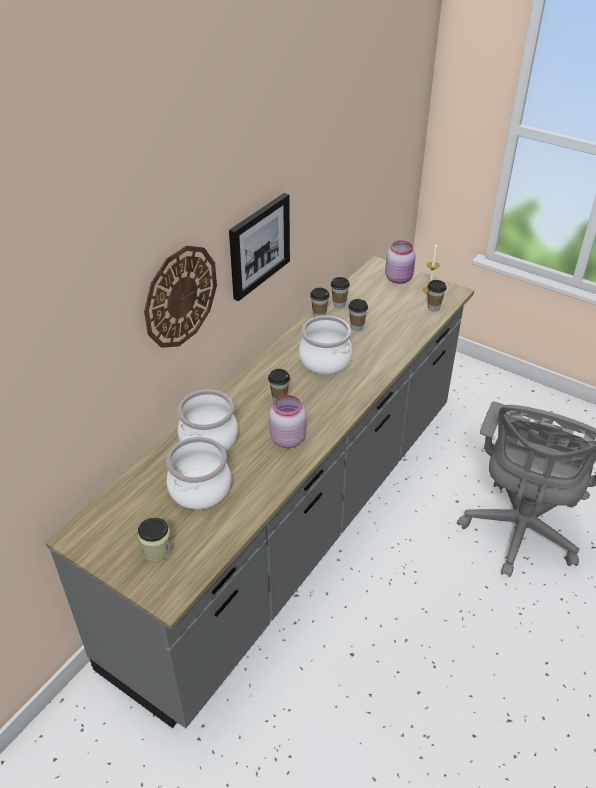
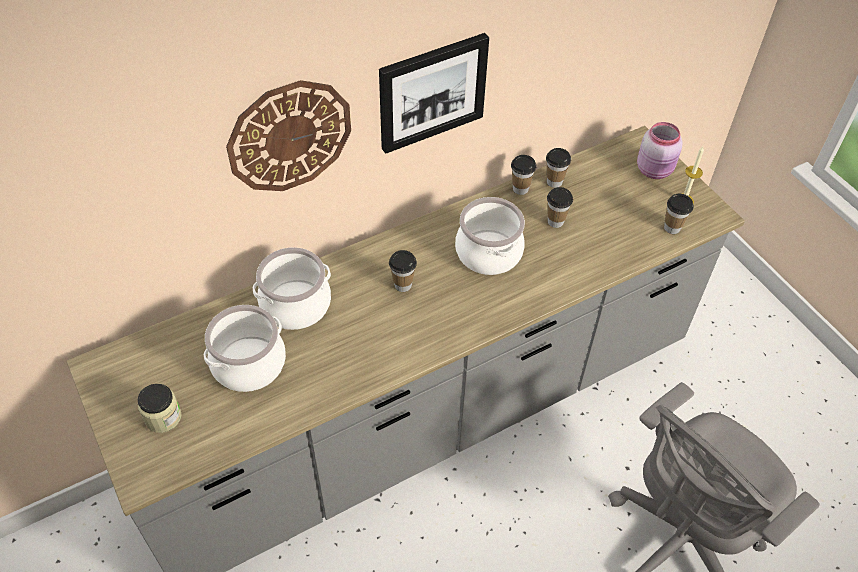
camera: 25 degrees right, 10 degrees up
(287, 439) = (379, 340): pink jar -> none

